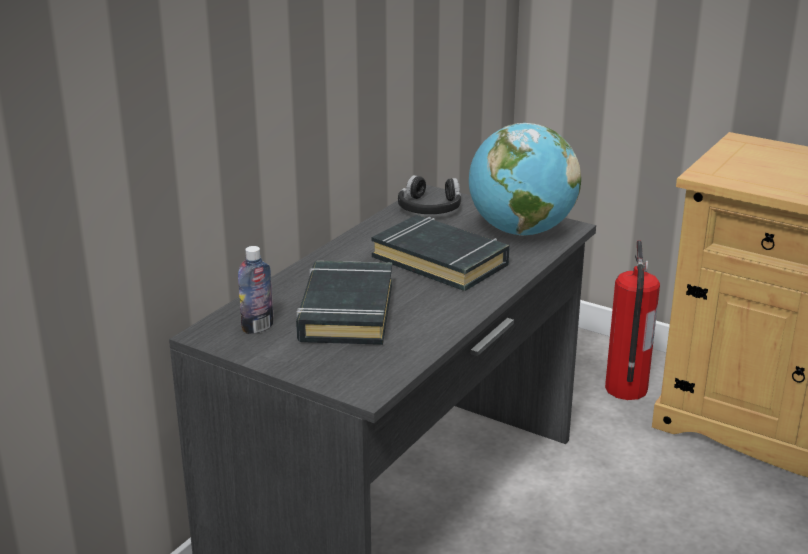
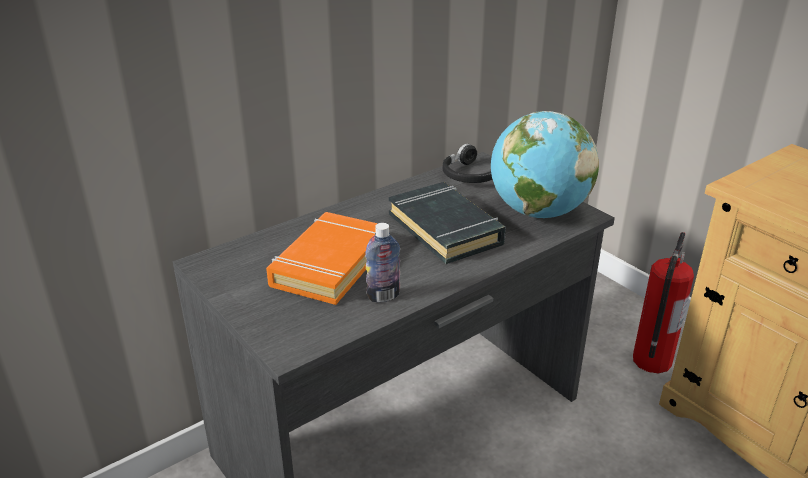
camera: 20 degrees right, 5 degrees up
(258, 327) = (247, 265): bottle -> bottle (383, 296)
(346, 311) = (329, 264): black book -> orange book

